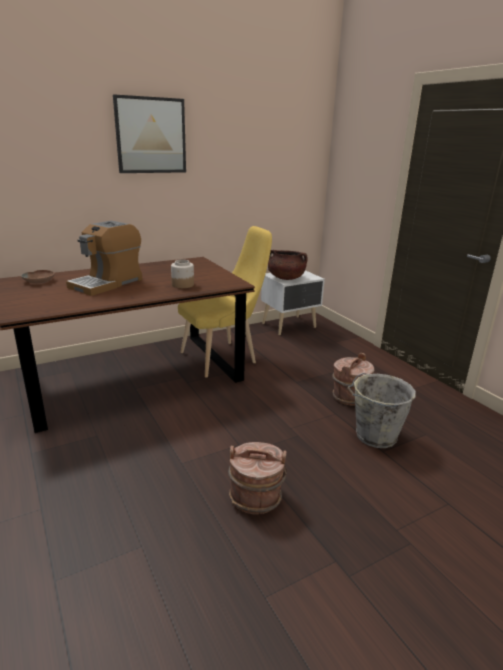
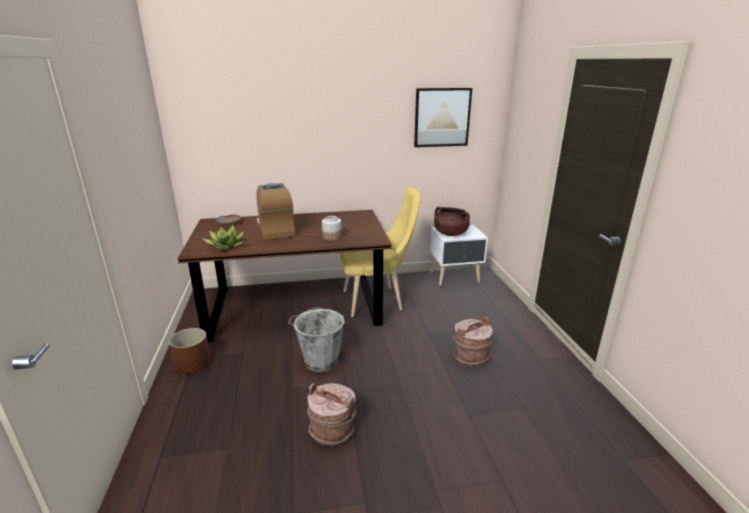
camera: 20 degrees right, 0 degrees up
(34, 459) = (193, 363): none -> brown planter
(57, 304) = (226, 246): none -> potted plant
(107, 283) = (275, 230): coffee machine -> coffee machine turned 105 degrees clockwise
(151, 135) = (328, 107): picture -> picture (442, 117)
(374, 436) = (470, 399): grey bucket -> grey bucket (320, 361)

